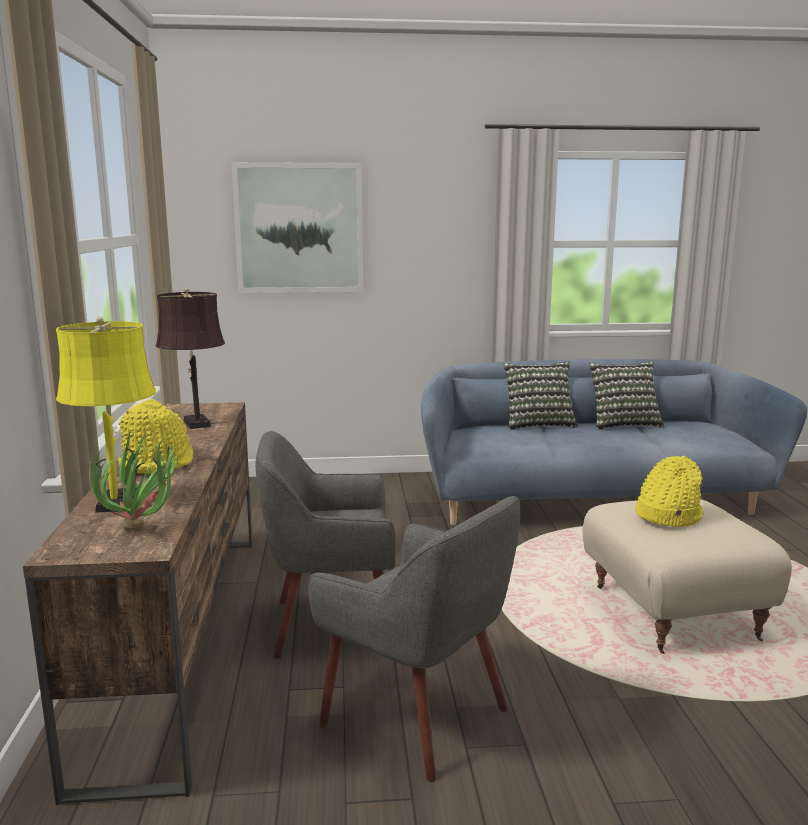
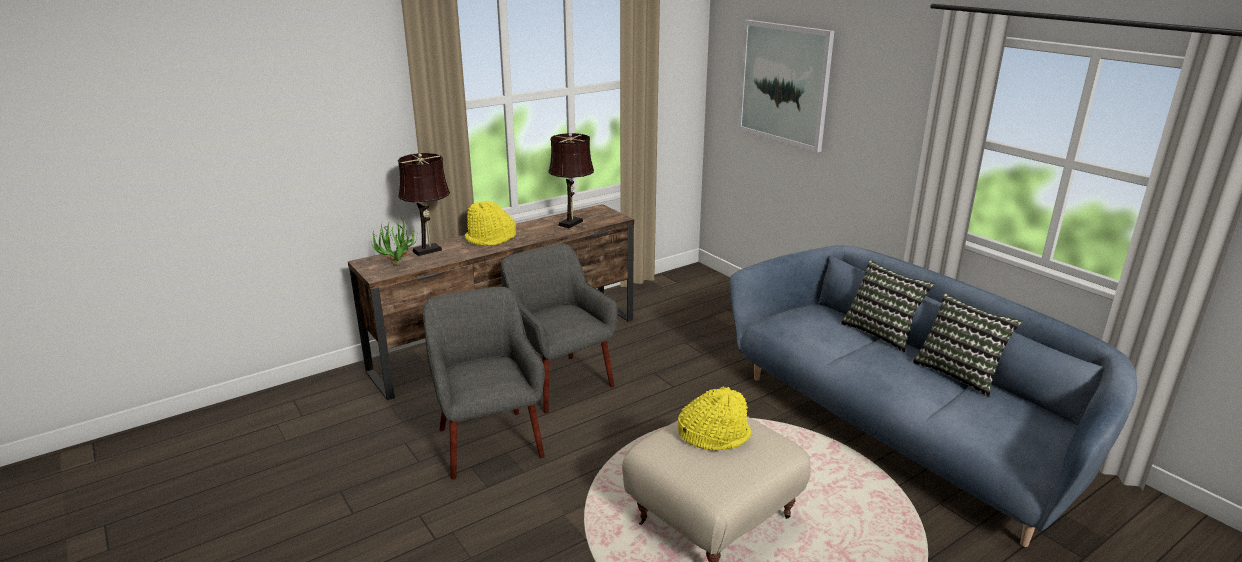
camera: 60 degrees right, 10 degrees up
(117, 501) = (430, 250): yellow table lamp -> brown table lamp
(418, 716) = (488, 442): grey armchair -> grey armchair turned 150 degrees clockwise

